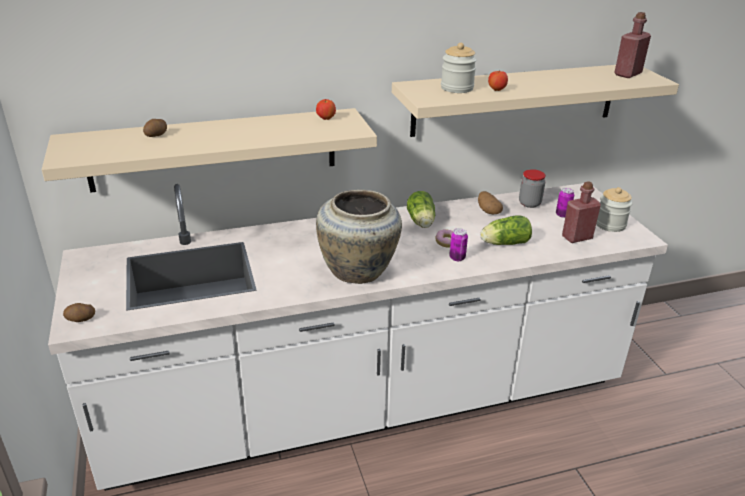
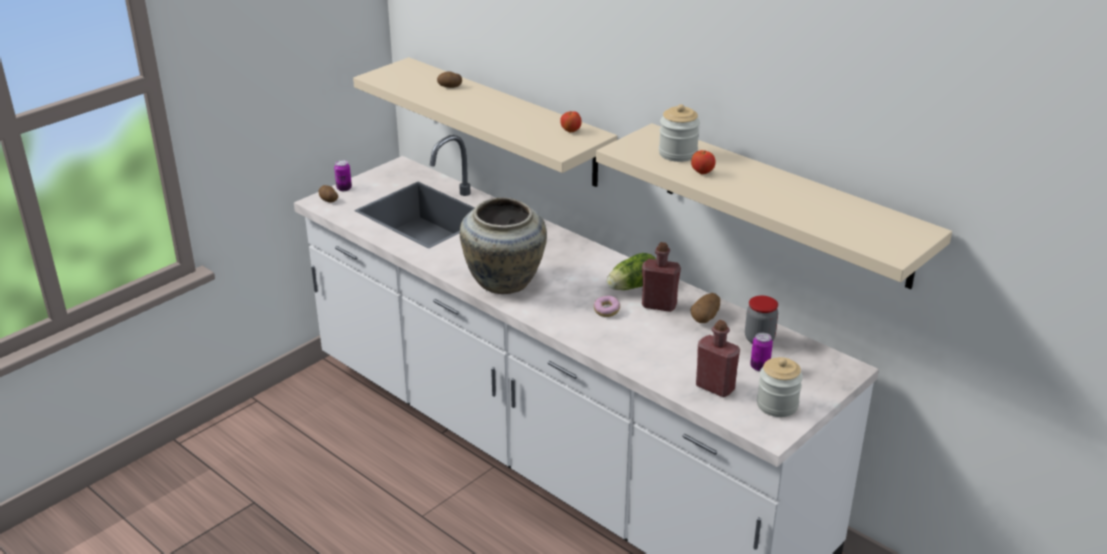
camera: 60 degrees right, 0 degrees up
(457, 258) = (584, 325): can -> can (344, 188)
(503, 243) = (645, 344): lettuce -> none
(627, 74) = (887, 232): red bottle -> red bottle (659, 305)

